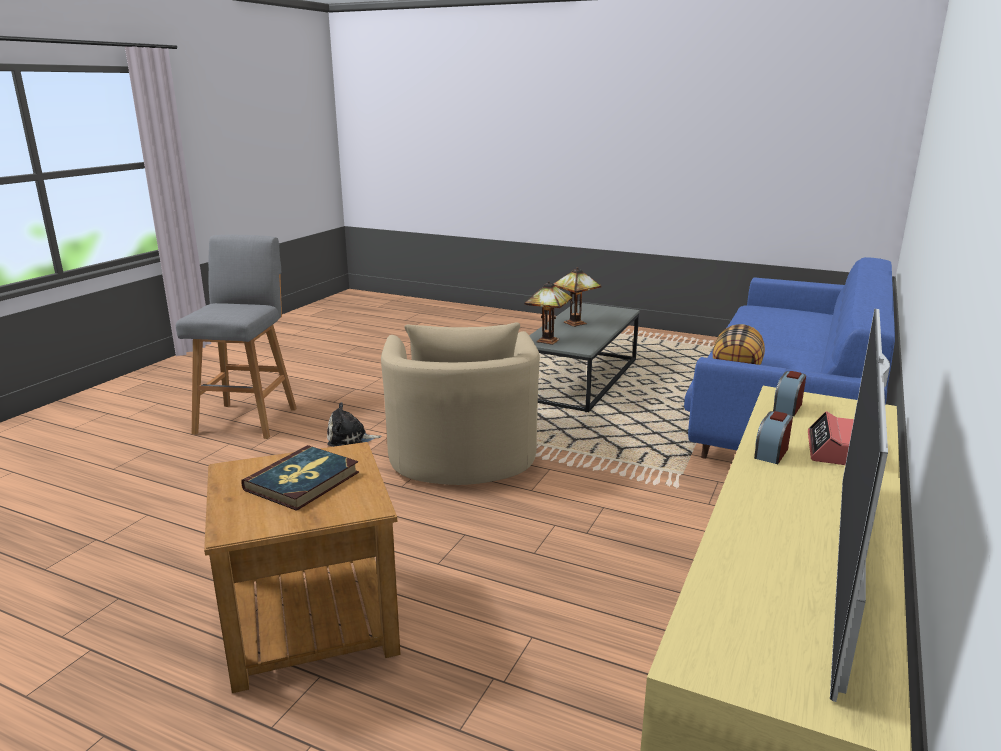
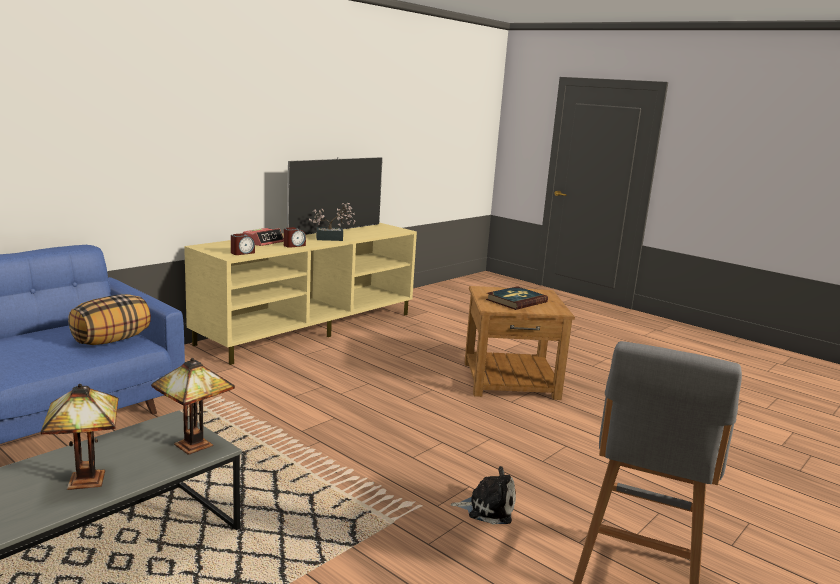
camera: 165 degrees left, 5 degrees down
(461, 450) = (368, 467): beige armchair -> none
(764, 510) = (333, 238): none -> potted plant

